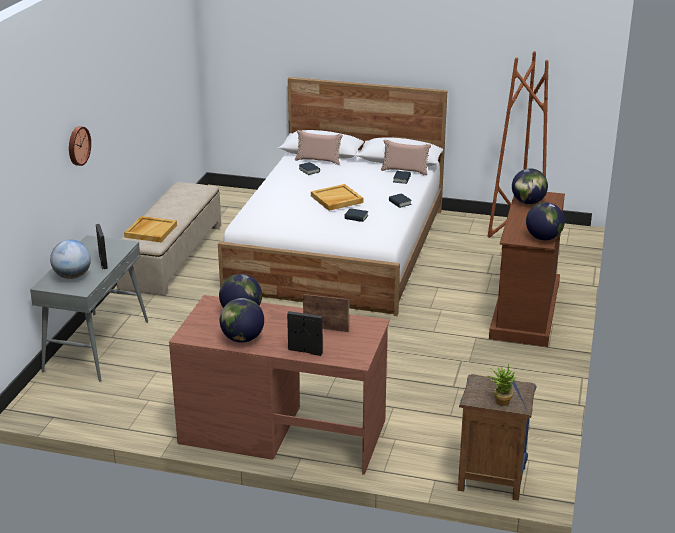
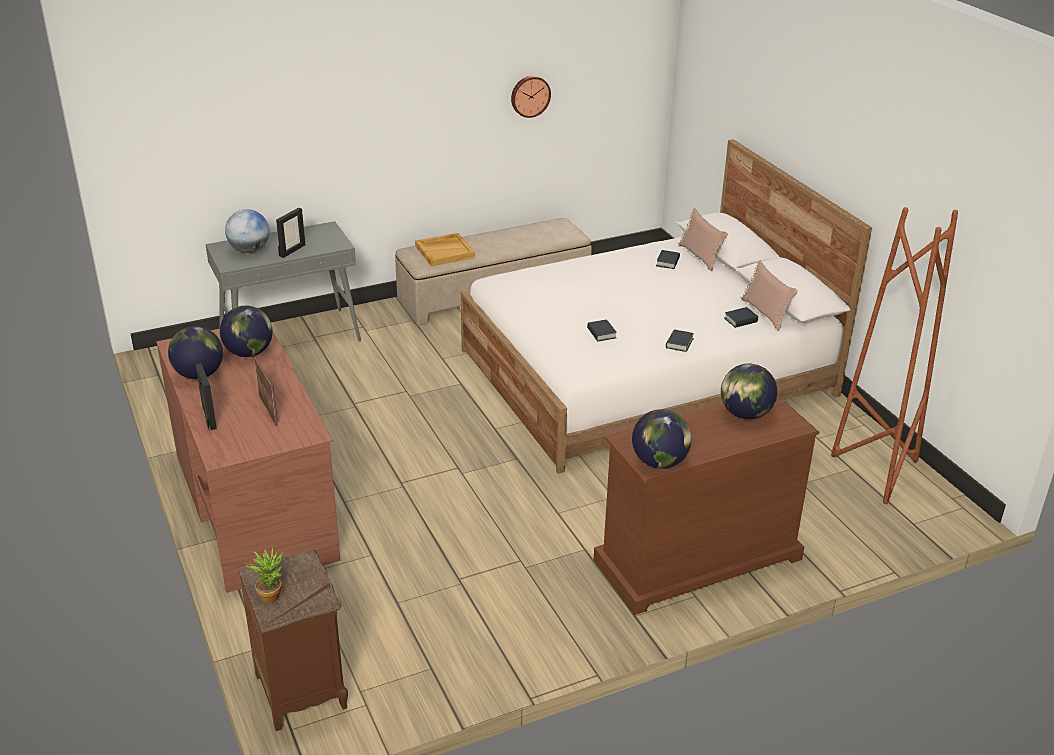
camera: 50 degrees right, 5 degrees up
(77, 145) = (340, 120): wall clock -> wall clock (530, 96)
(336, 199) = (622, 305): beige tray -> none
(491, 477) = (302, 689): blue nightstand -> brown nightstand

